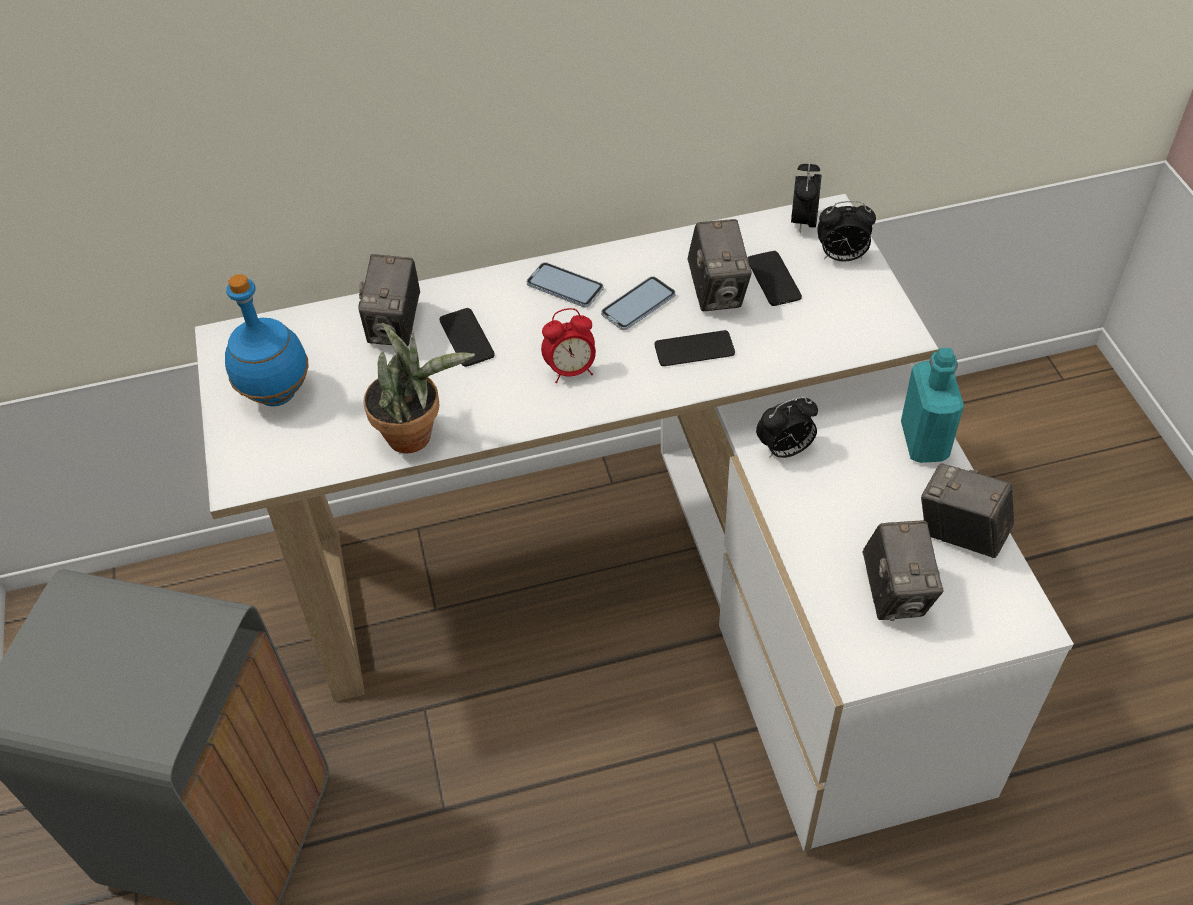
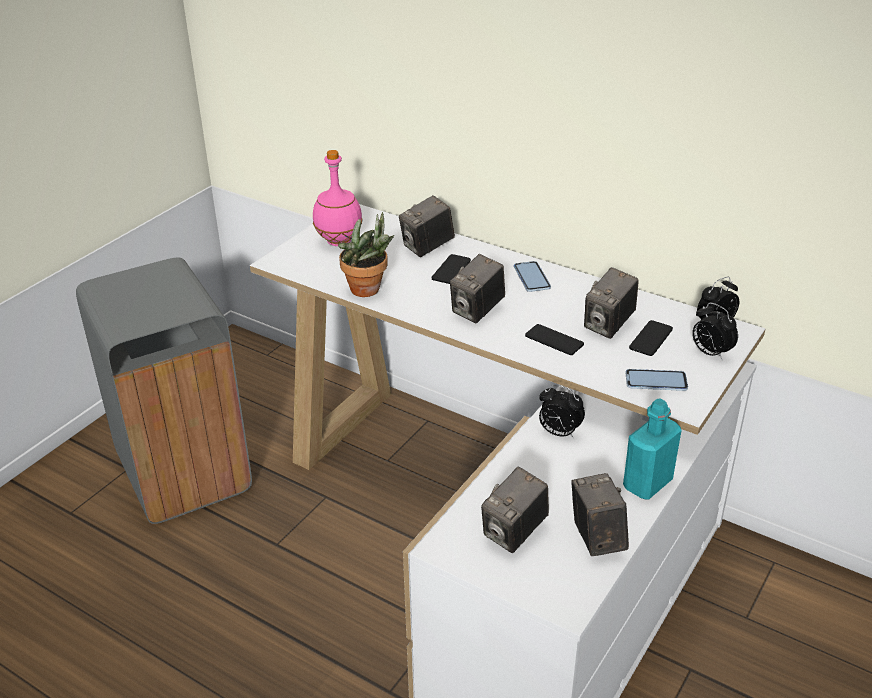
camera: 45 degrees right, 15 degrees down
(277, 393) = (339, 241): blue bottle -> pink bottle
(571, 371) = (477, 311): alarm clock -> camera
(638, 305) = (556, 306): phone -> phone (656, 381)

